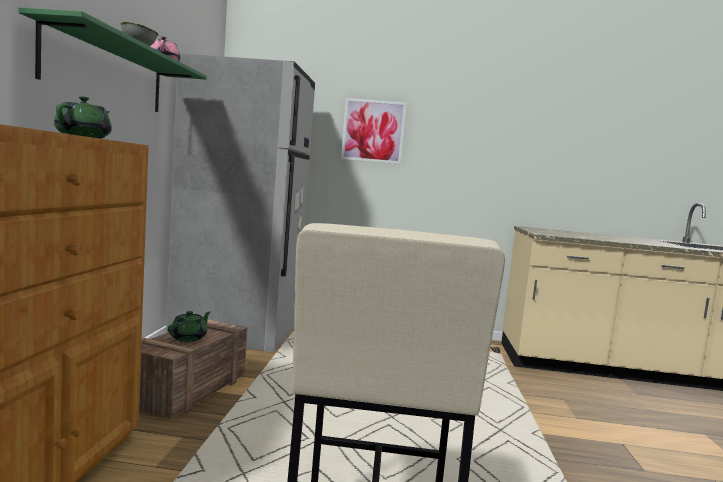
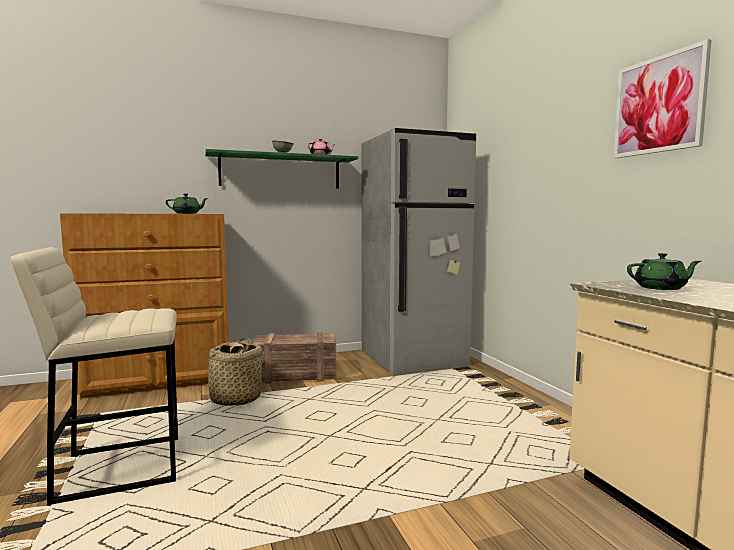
camera: 65 degrees right, 0 degrees up
(189, 338) = (291, 339): green teapot -> green teapot (661, 288)
(215, 444) = (235, 399): none -> basket
(373, 131) = (531, 168): picture -> picture (659, 105)

